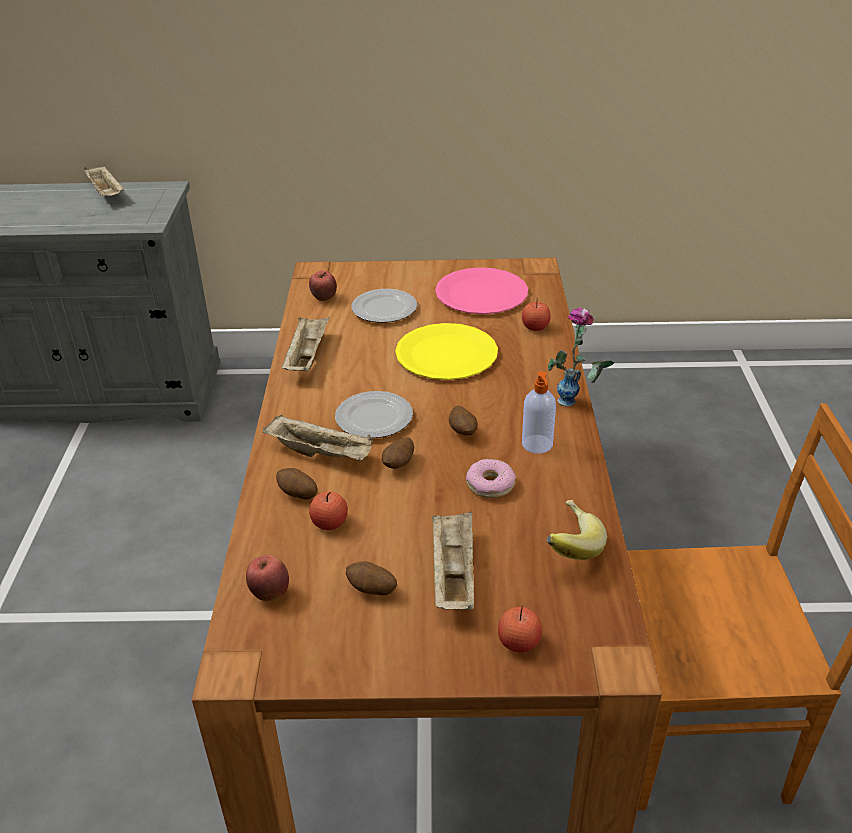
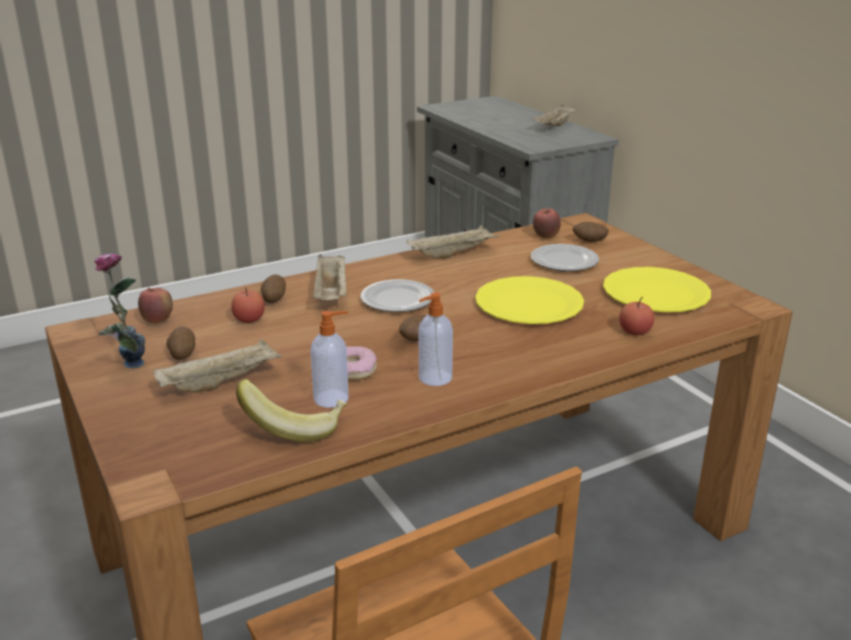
camera: 60 degrees right, 10 degrees down
(399, 464) = (345, 325): potato -> potato (589, 242)
(481, 294) = (656, 293): pink plate -> yellow plate
(519, 642) = (153, 431): apple -> none
(533, 511) = (332, 399): none -> soap dispenser
(577, 406) = (522, 384): vase -> vase (128, 371)

